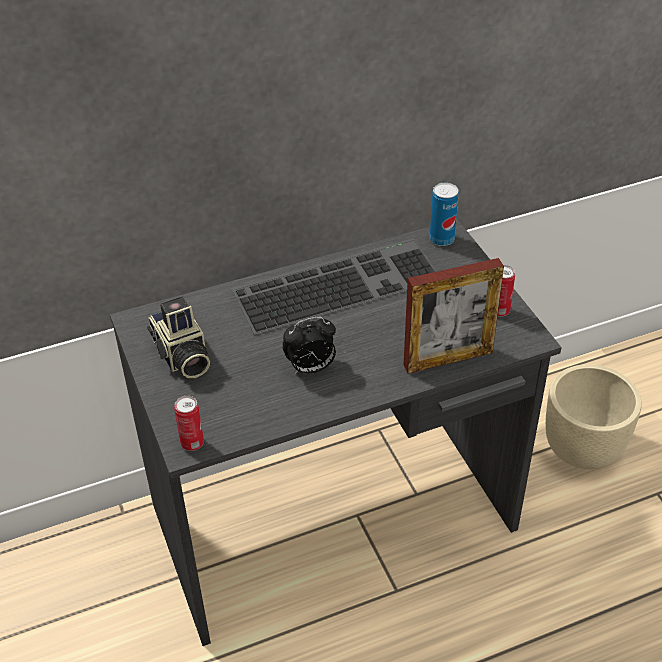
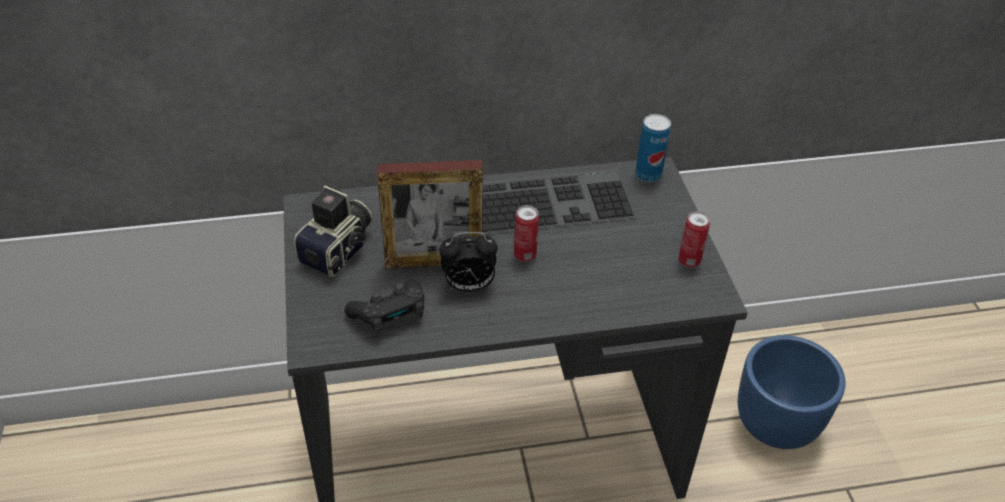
camera: 10 degrees right, 0 degrees up
(181, 357) = (340, 250): camera -> camera turned 135 degrees counterclockwise
(192, 443) = (321, 343): can -> can (525, 255)
(247, 407) = (390, 315): none -> black game controller
(448, 359) = (618, 303): picture frame -> picture frame (433, 261)
(583, 450) = (776, 426): beige planter -> blue planter

